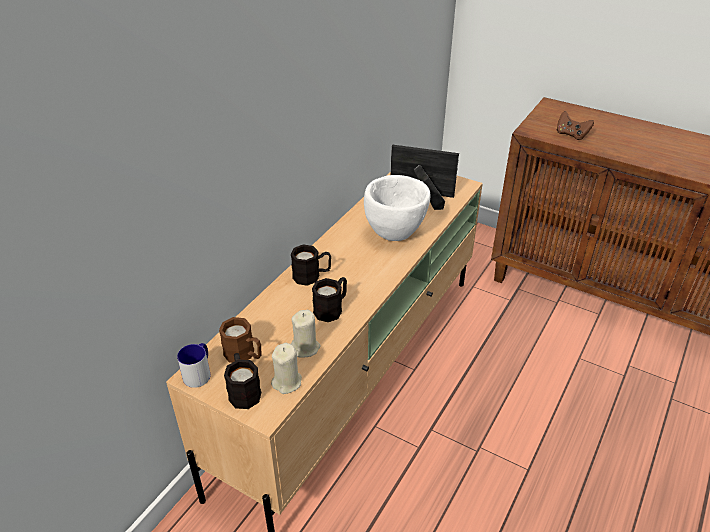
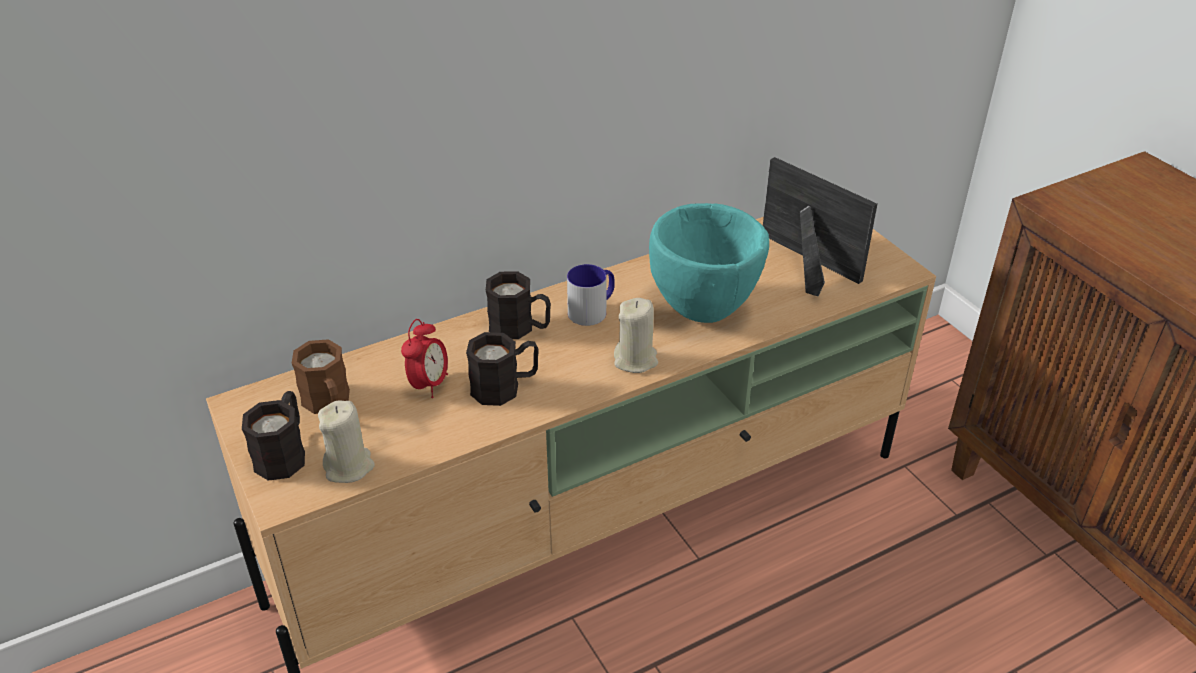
camera: 30 degrees right, 0 degrees up
(199, 373) = (253, 404): mug -> mug (593, 310)
(290, 323) = (429, 384): none -> alarm clock
(305, 348) = (417, 429): beige candle -> beige candle (635, 360)
(395, 234) = (703, 310): white bowl -> turquoise bowl
(571, 135) = (1131, 233): brown game controller -> none

